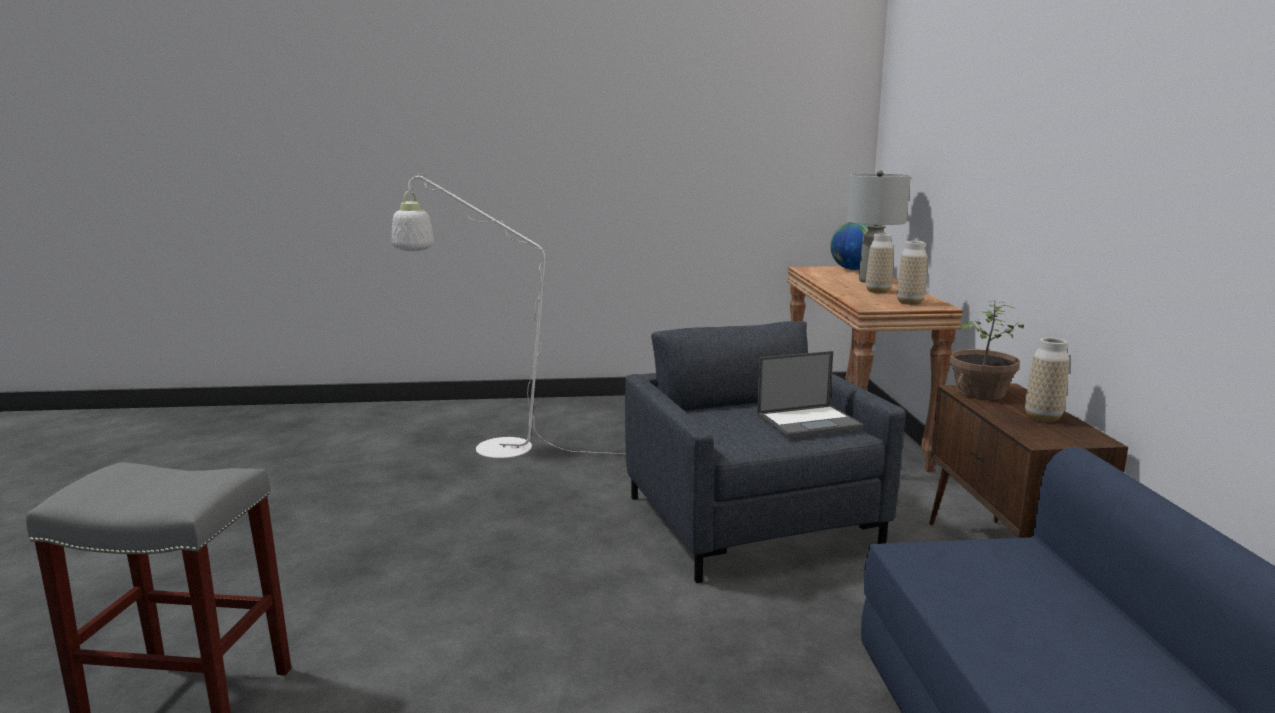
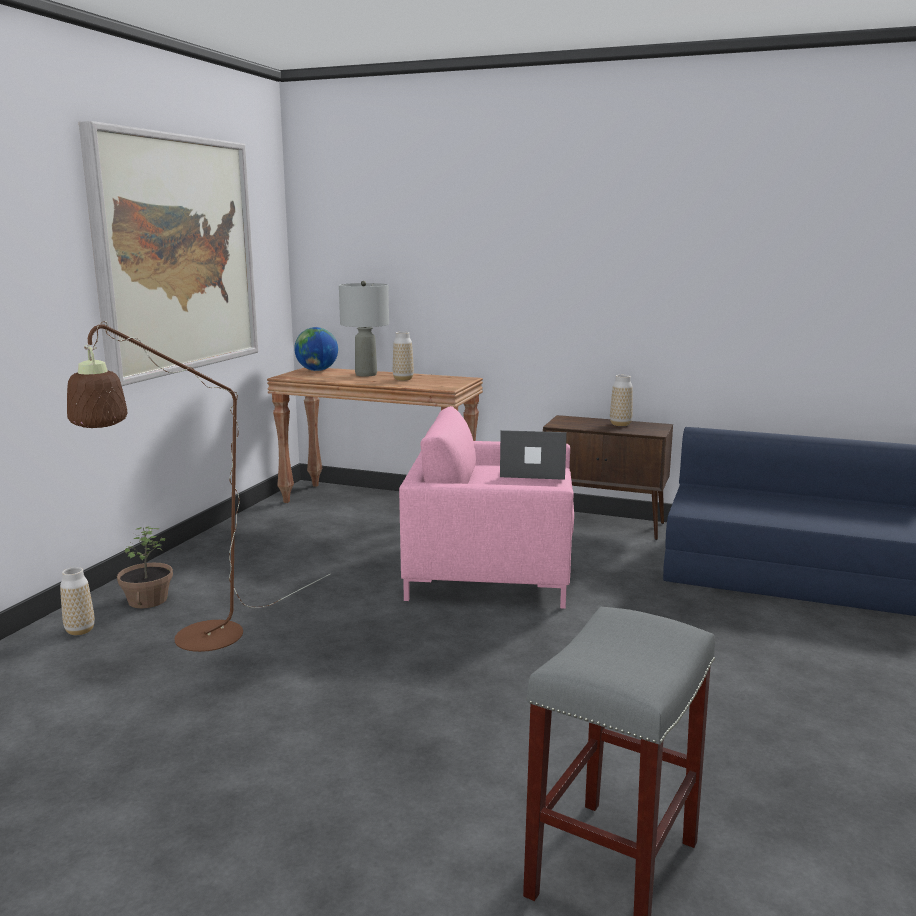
camera: 65 degrees left, 0 degrees up
(489, 447) = (195, 643): white floor lamp -> brown floor lamp
(685, 134) = (176, 254): none -> picture
(751, 521) = (490, 570): grey armchair -> pink armchair
(809, 421) = (532, 471): laptop -> laptop turned 90 degrees counterclockwise
(909, 302) = (449, 381): vase -> vase (80, 630)
(980, 392) = (566, 423): potted plant -> potted plant (147, 600)

